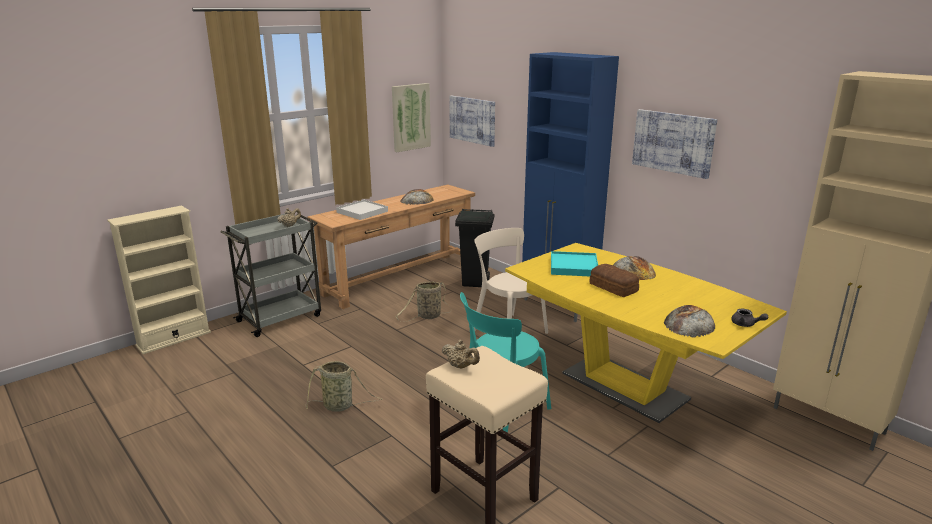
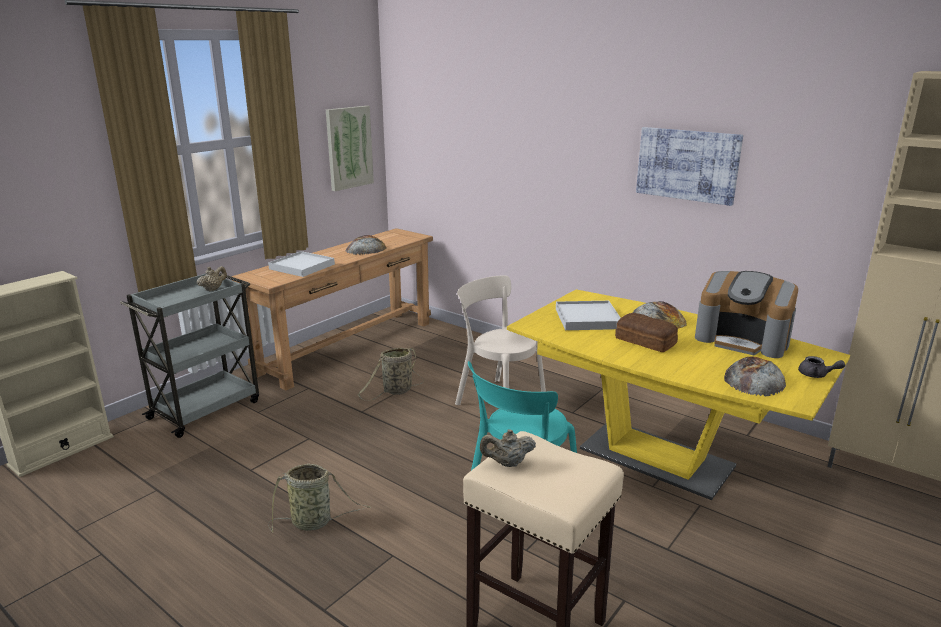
camera: 10 degrees left, 0 degrees up
(461, 366) = (507, 463): beige teapot -> beige teapot turned 150 degrees clockwise
(472, 120) = (425, 149): picture -> none
(475, 282) = (442, 344): black trash can -> none
(558, 307) = (548, 366): blue cabinet -> none
(573, 267) = (587, 319): turquoise tray -> white tray
(697, 292) = (742, 339): none -> coffee machine

